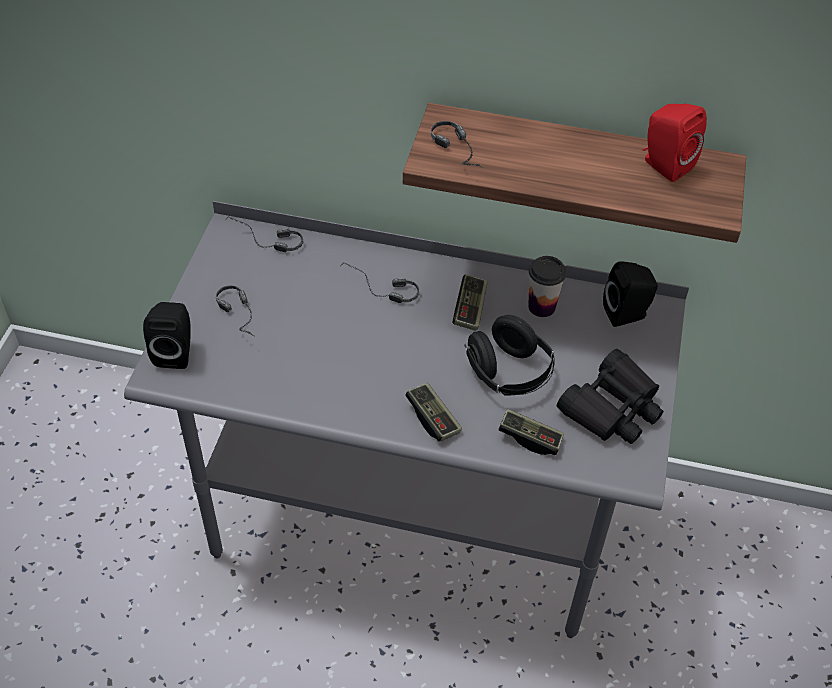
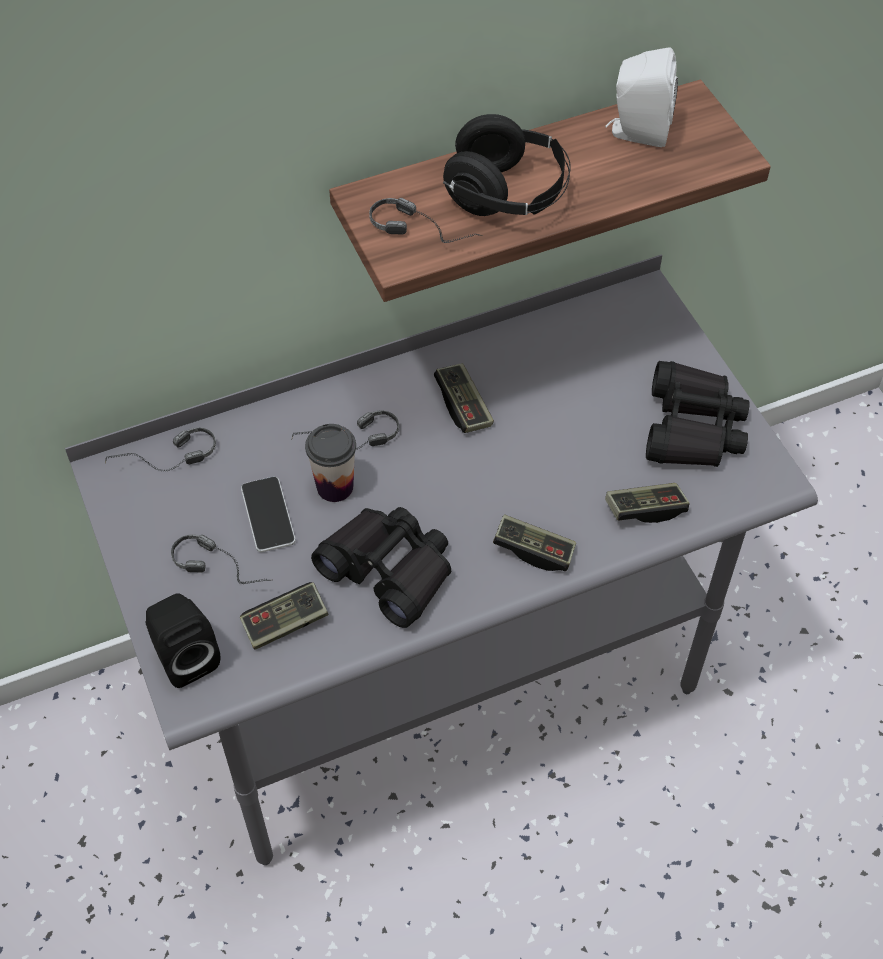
camera: 35 degrees left, 5 degrees up
(246, 368) = (285, 623): none -> game controller
(293, 303) = (268, 515): none -> phone
(334, 376) = (389, 570): none -> black binoculars
(508, 374) = (564, 453): black headphones -> black headphones (507, 195)
(541, 307) = (532, 360): cup -> cup (335, 486)
(627, 314) = (621, 318): black speaker -> none
(664, 165) = (637, 132): red speaker -> white speaker

